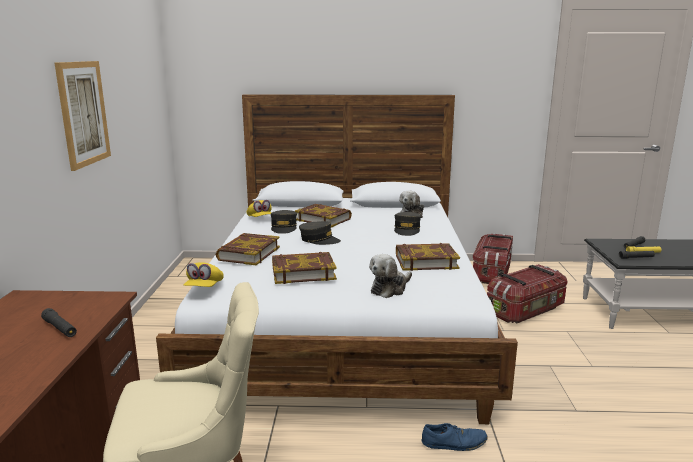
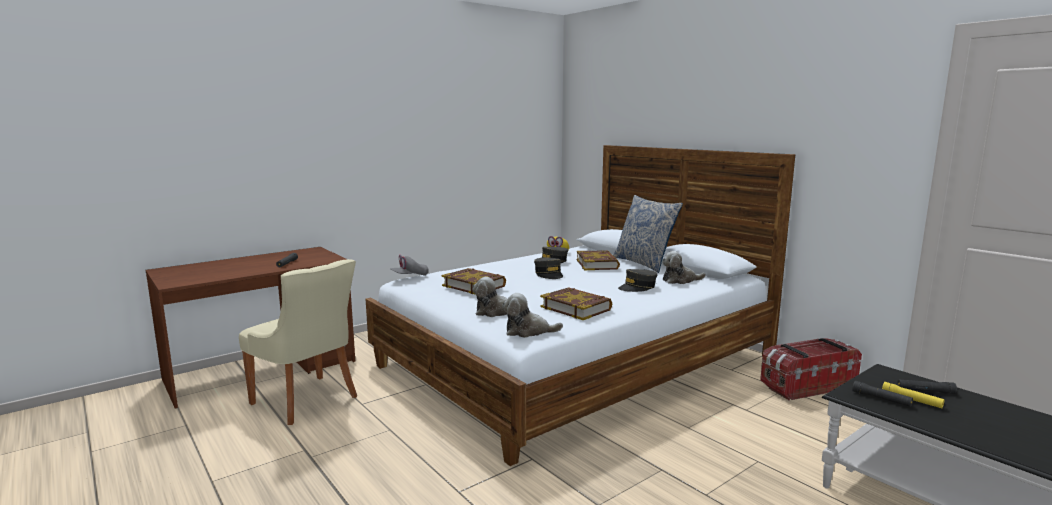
camera: 50 degrees right, 5 degrees down
(83, 113) = (425, 147): picture -> none
(204, 287) = (409, 276): yellow cap -> grey cap
(248, 253) = (480, 268): book -> none
(350, 209) = (644, 263): none -> pillow
(454, 443) = (464, 459): blue shoe -> none
(458, 294) = (528, 331): none -> plush toy
(526, 310) = (757, 427): storage box -> none

